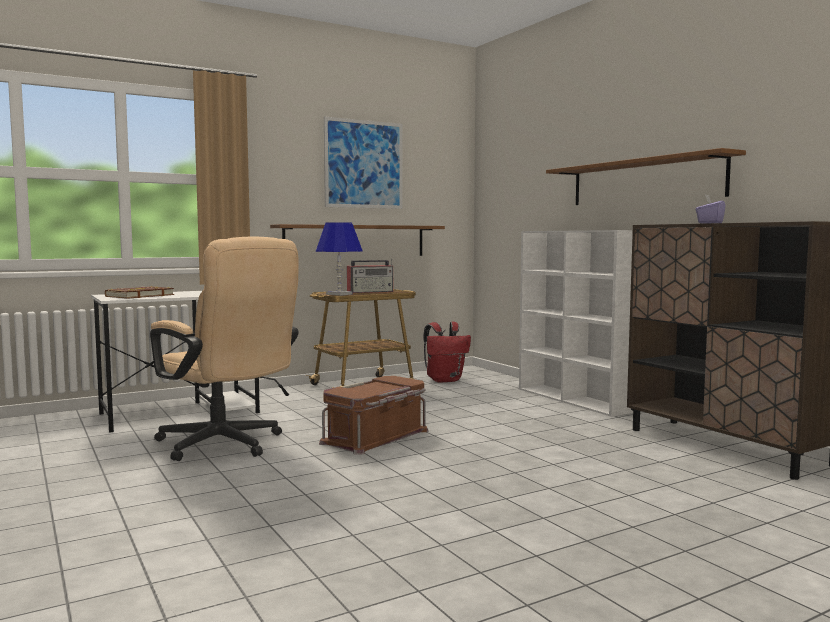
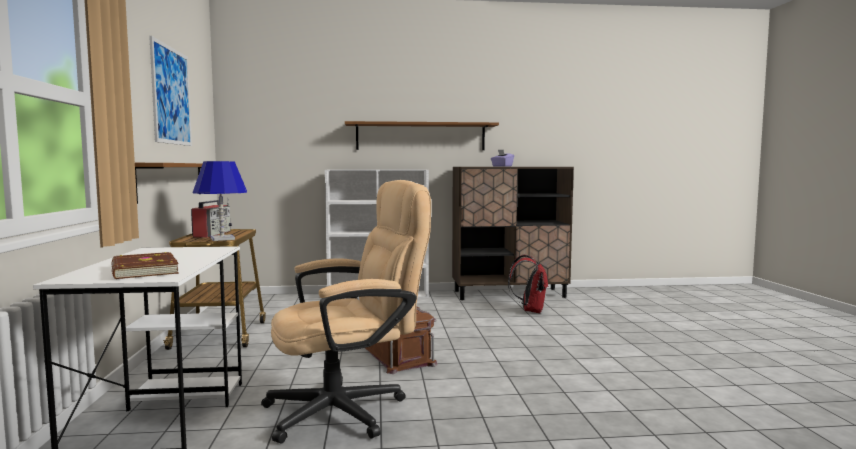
camera: 65 degrees left, 0 degrees up
(445, 380) = (257, 310): red backpack -> red backpack (530, 310)

